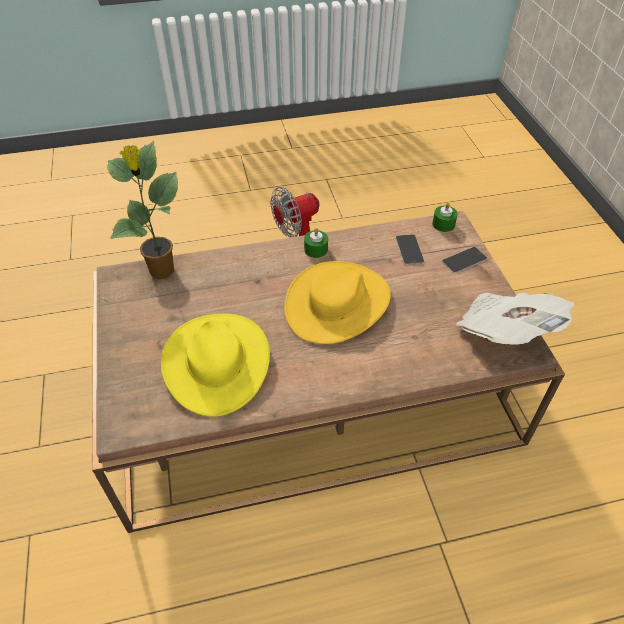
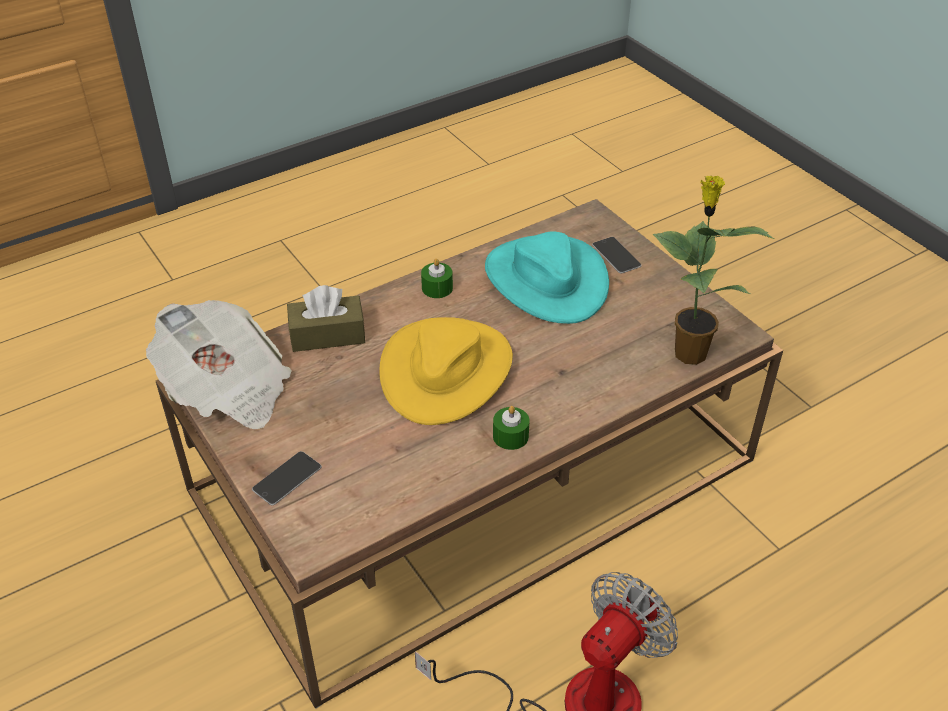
camera: 160 degrees right, 5 degrees down
(217, 362) = (545, 280): yellow hat -> turquoise hat
(409, 249) = (373, 474): phone -> phone (616, 255)
(420, 359) = (327, 335): none -> brown tissue box
(443, 224) = (328, 538): green candle -> green candle (437, 288)

